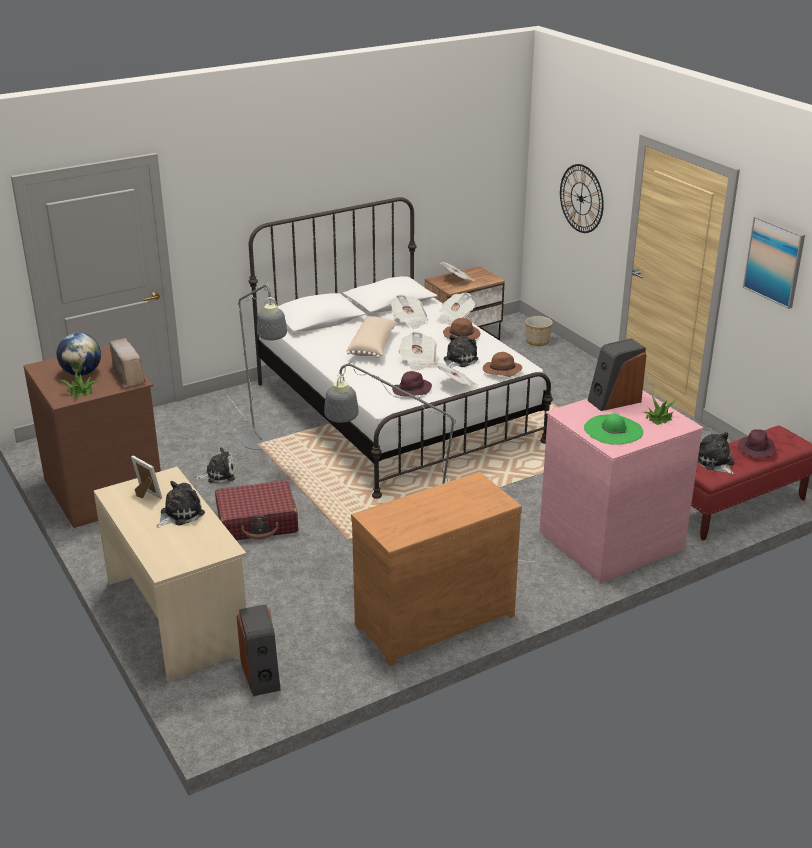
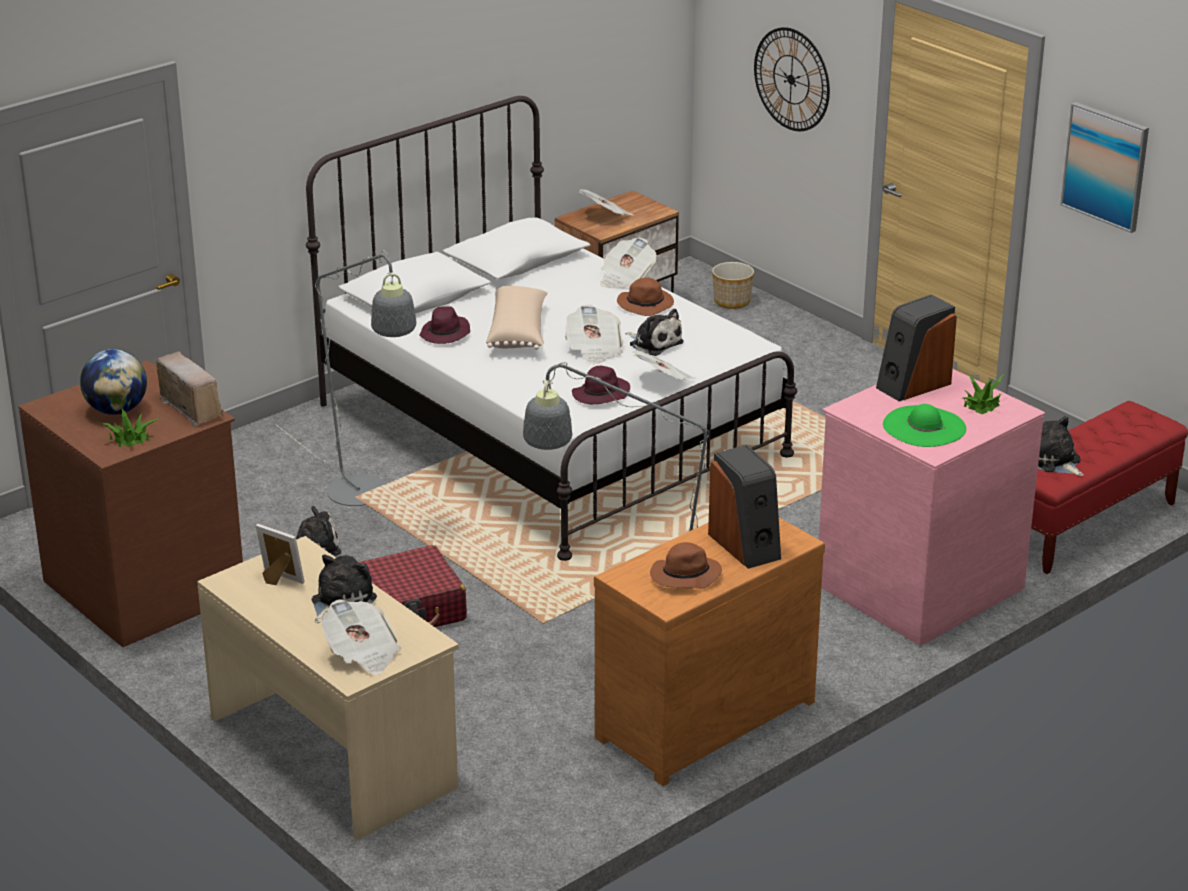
camera: 10 degrees left, 0 degrees up
(261, 675) = (487, 817): speaker -> speaker (745, 545)
(409, 321) = (558, 288): newspaper -> newspaper (362, 654)
(458, 360) = (654, 343): plush toy -> plush toy turned 105 degrees clockwise
(501, 371) = (723, 354): brown hat -> brown hat (684, 577)
(756, 449) = (1106, 438): purple hat -> purple hat (445, 334)

